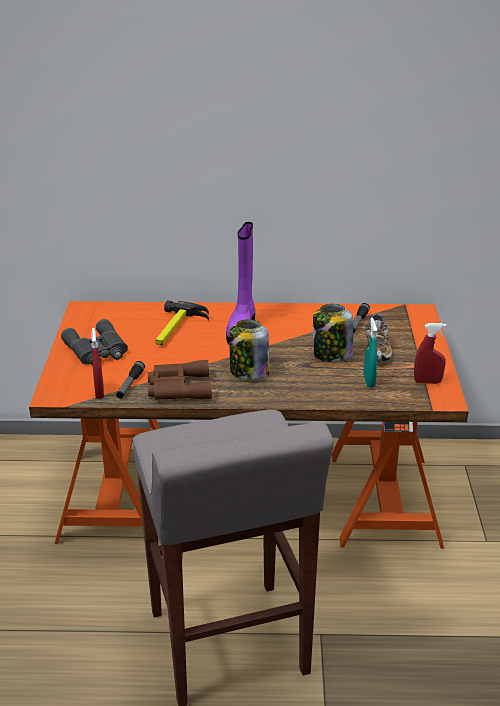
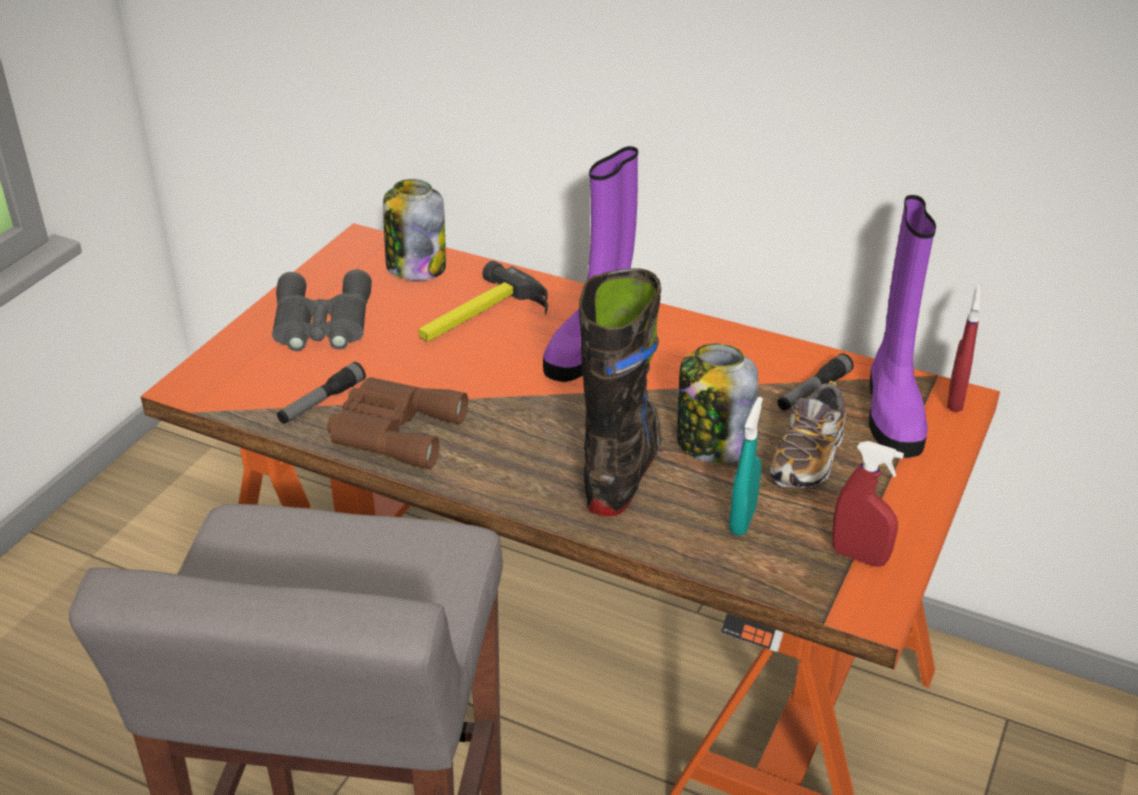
camera: 25 degrees right, 5 degrees up
(99, 392) = (264, 401): red spray bottle -> red spray bottle (955, 399)
(248, 372) = (535, 435): jar -> jar (415, 267)
(300, 375) = (622, 469): none -> black boot
(397, 323) = (892, 411): none -> purple boot

